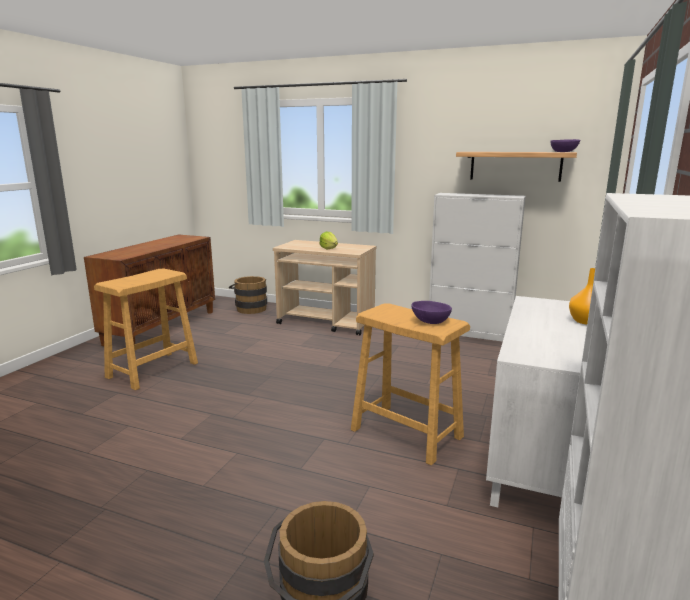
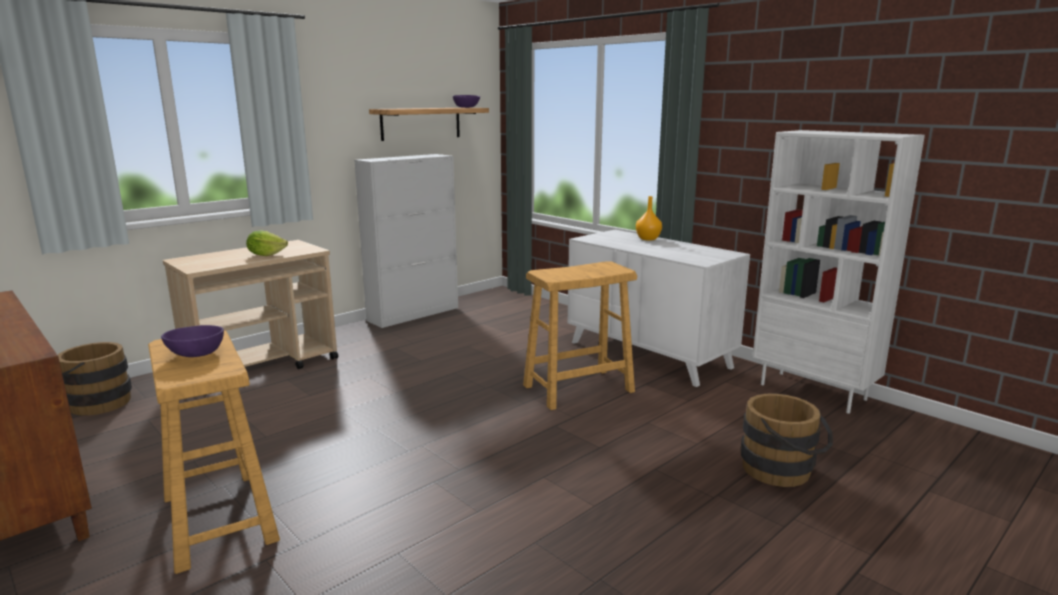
camera: 65 degrees left, 0 degrees up
(430, 321) = (598, 268): purple bowl -> purple bowl (196, 354)

